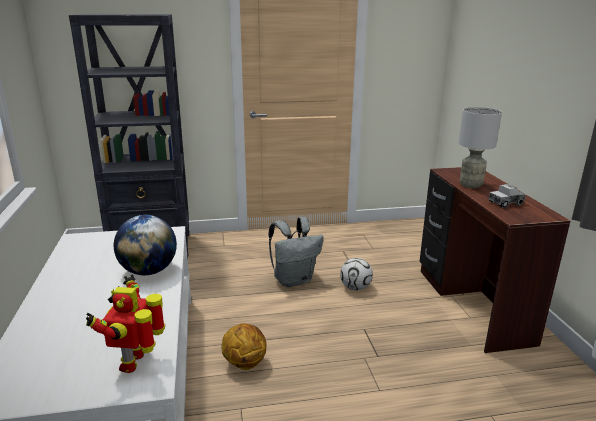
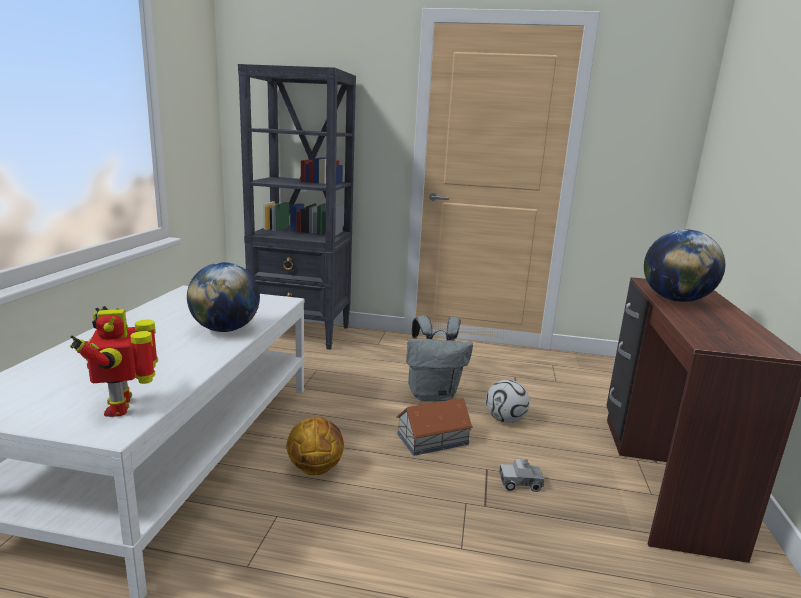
camera: 20 degrees right, 5 degrees down
(135, 361) = (123, 406): toy robot -> toy robot turned 45 degrees counterclockwise
(315, 316) = (433, 439): none -> toy house
(471, 185) = (675, 300): grey table lamp -> globe
(506, 203) = (713, 325): toy truck -> toy truck (520, 483)

